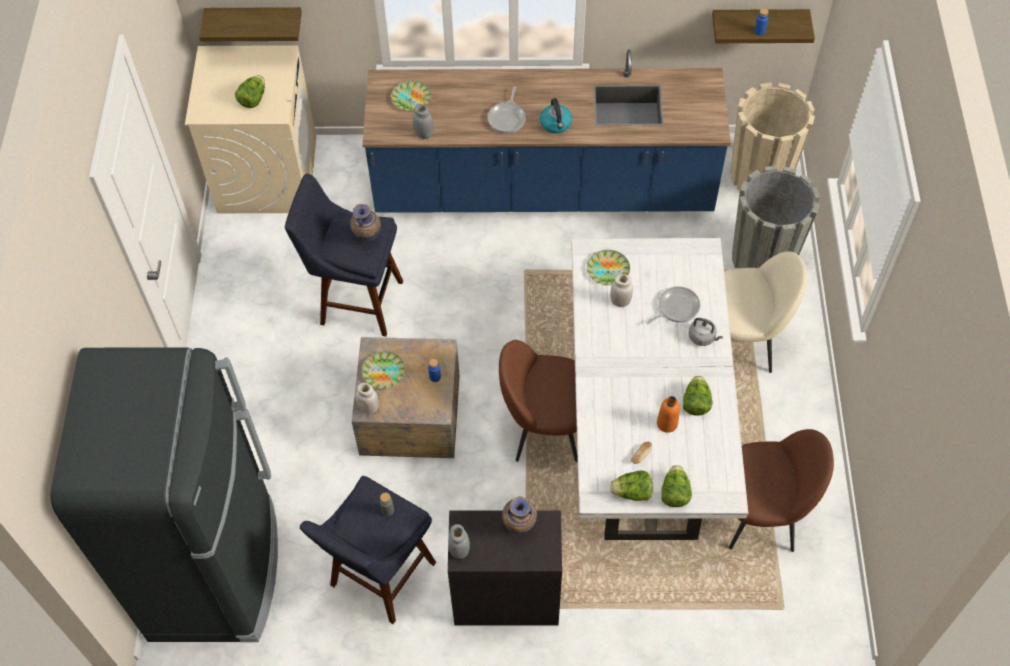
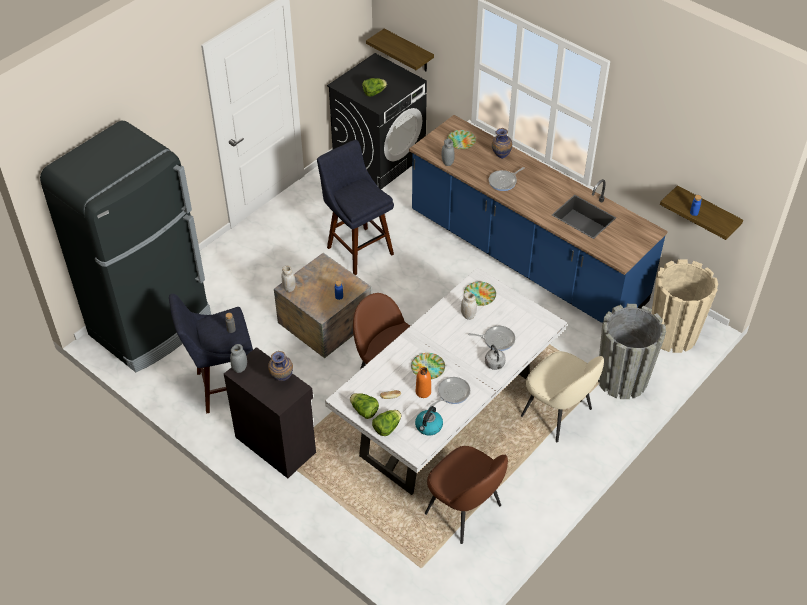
camera: 40 degrees right, 10 degrees down
(267, 174) = (379, 158): beige washing machine -> black washing machine
(367, 238) = (366, 198): vase -> vase (500, 156)
(383, 371) = (316, 276): plate -> plate (428, 368)
(556, 124) = (528, 201): kettle -> kettle (428, 427)
(695, 402) = (452, 393): lettuce -> frying pan

